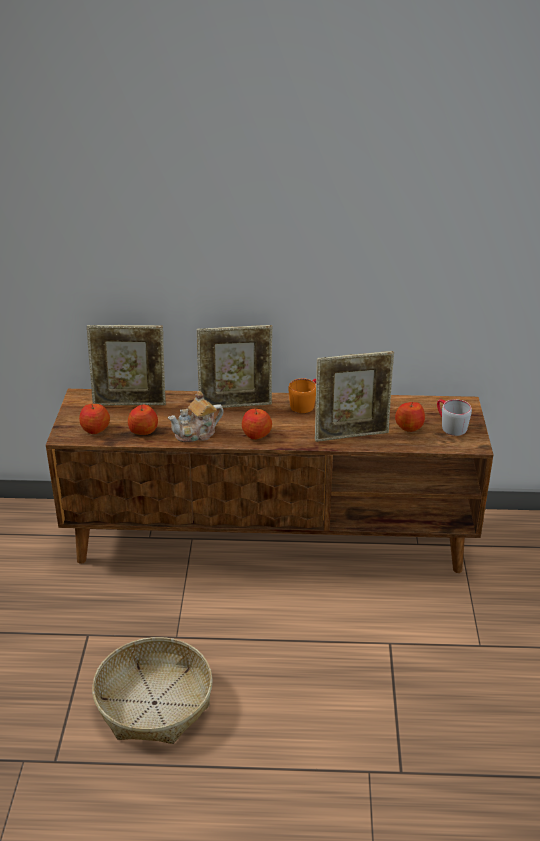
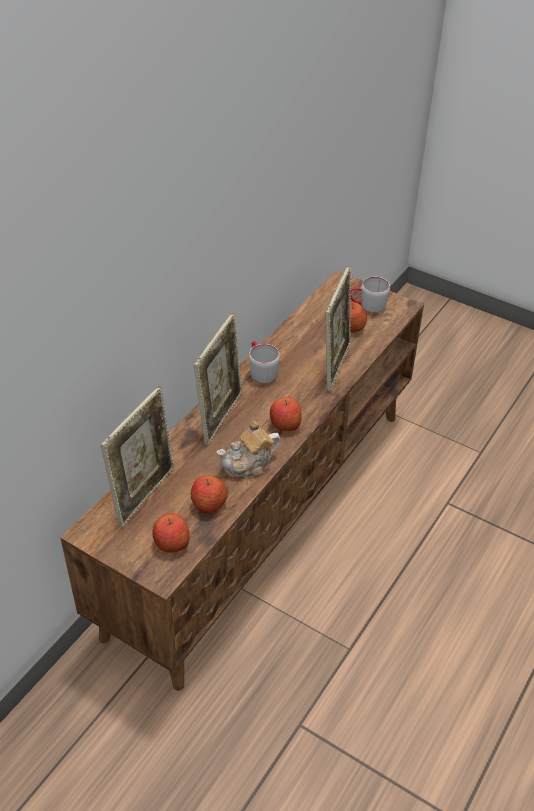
camera: 60 degrees left, 10 degrees up
(155, 702) = (426, 703): basket -> none
(197, 433) = (249, 465): teapot -> teapot turned 60 degrees clockwise
(305, 404) = (260, 370): orange mug -> grey mug

